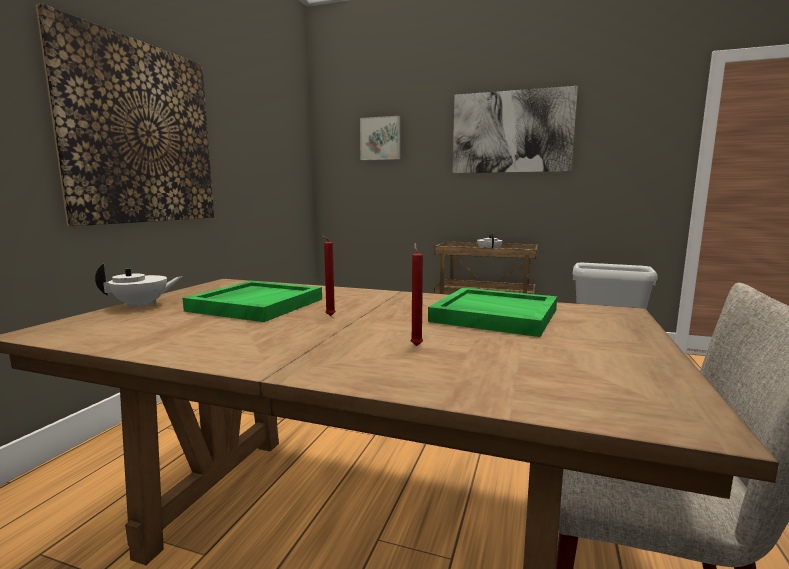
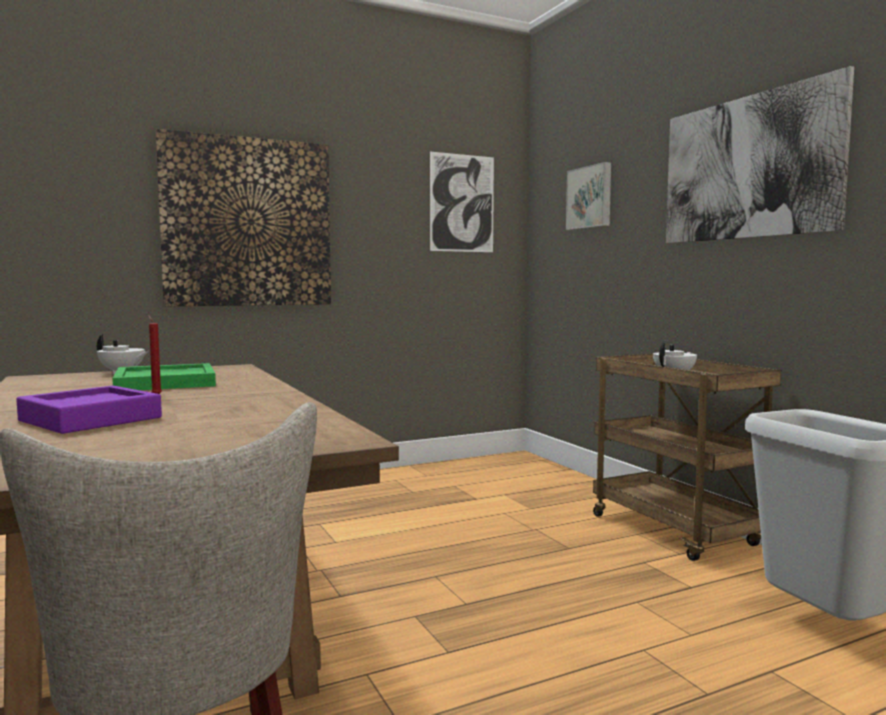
camera: 45 degrees right, 5 degrees down
(281, 133) = (462, 203): none -> picture
(416, 345) = (90, 419): red candle -> purple tray
(493, 315) = (237, 418): green tray -> none

